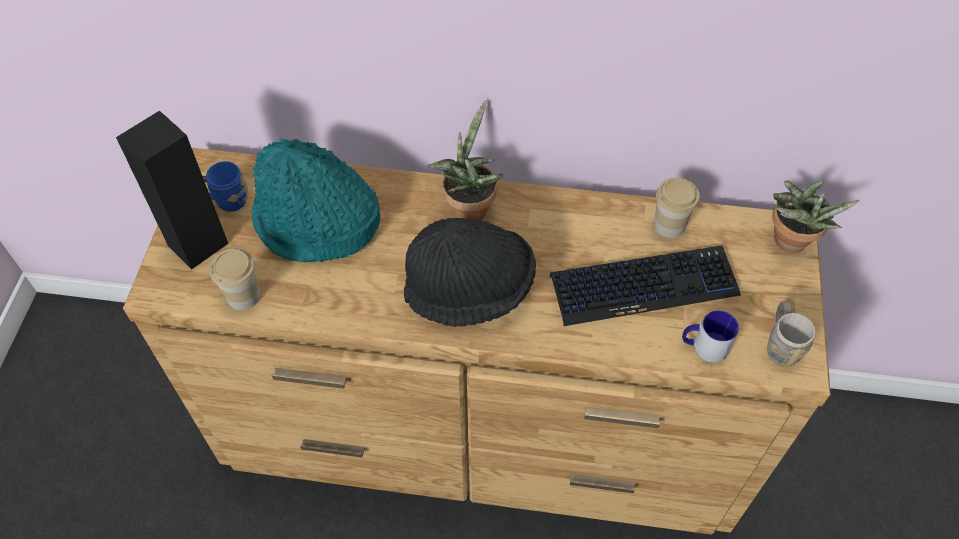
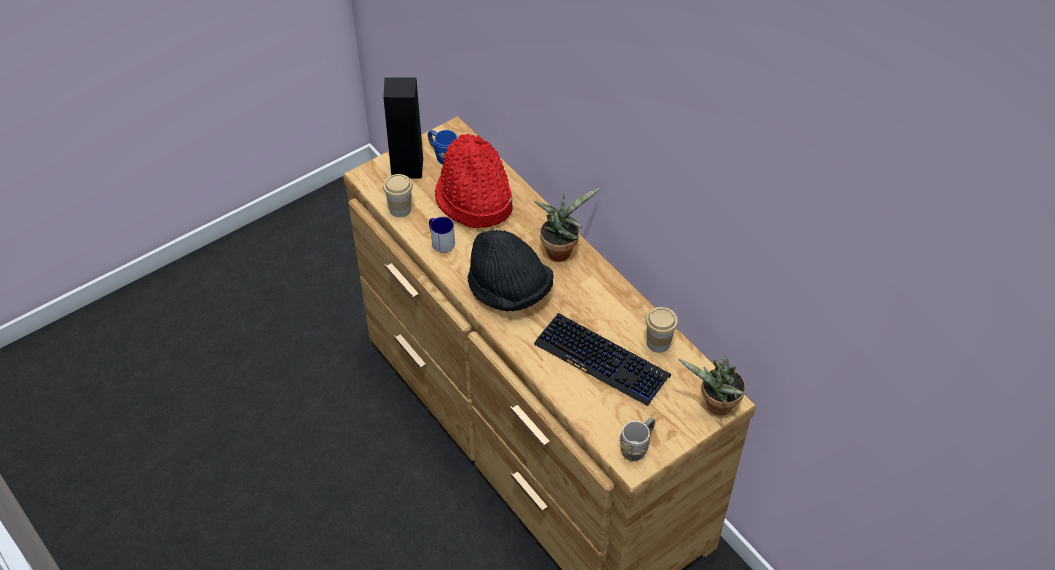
camera: 45 degrees right, 5 degrees down
(316, 224) = (473, 200): turquoise hat -> red hat
(704, 346) = (594, 413): mug -> mug (440, 241)

